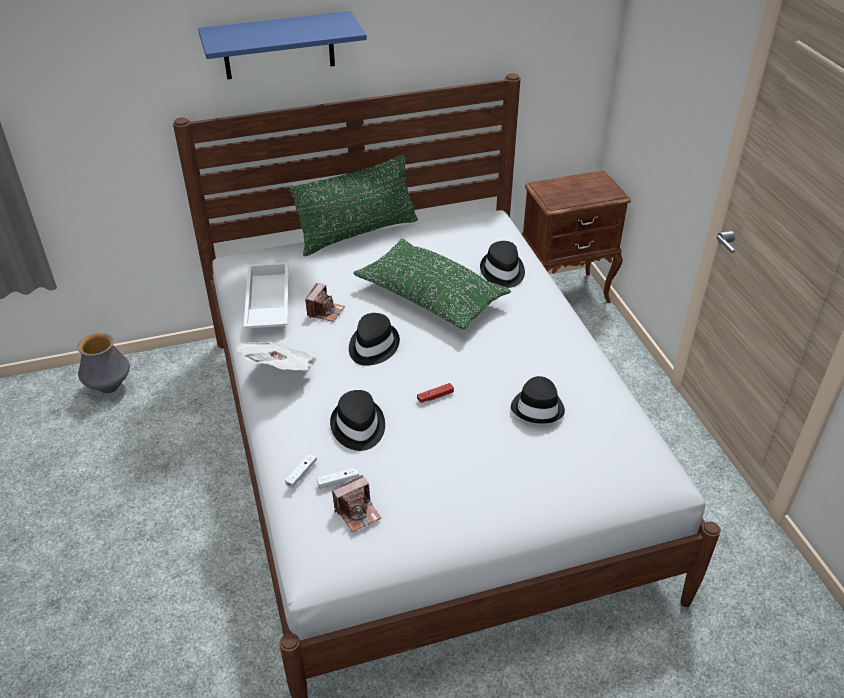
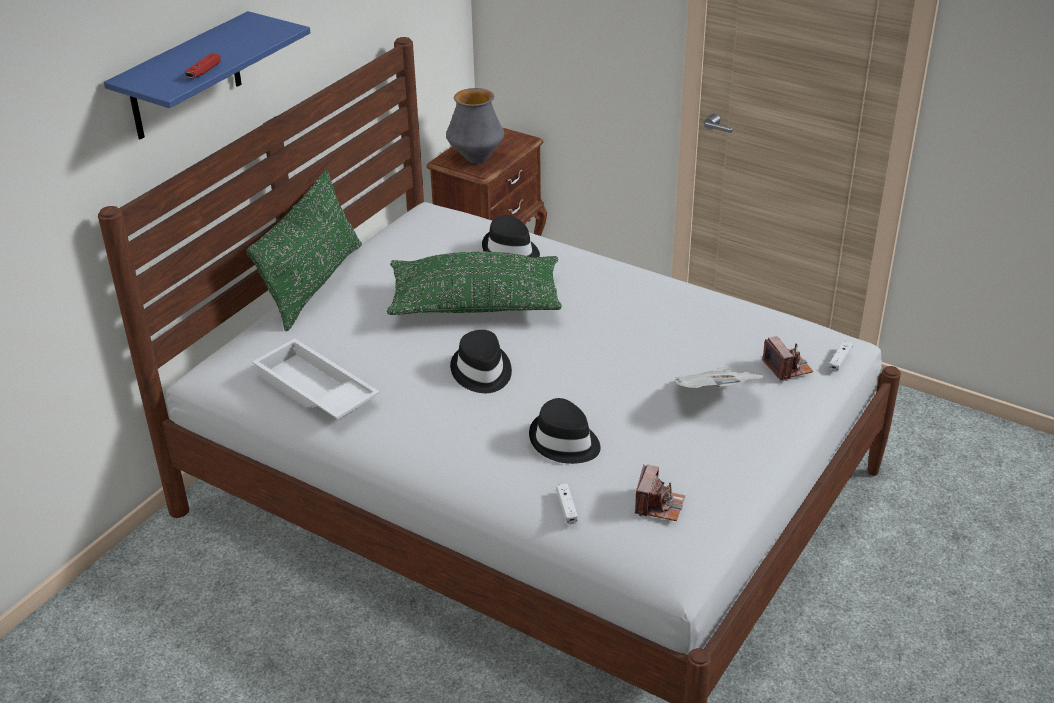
camera: 40 degrees left, 5 degrees down
(109, 387) = (87, 633): vase -> vase (476, 159)
(281, 371) = (422, 439): newspaper -> newspaper (716, 397)
(325, 311) = (389, 366): camera -> camera (787, 368)
(338, 481) = (608, 493): white game controller -> white game controller (839, 360)
(435, 396) = (597, 381): red game controller -> red game controller (204, 71)
(538, 407) = (691, 343): black hat -> none

